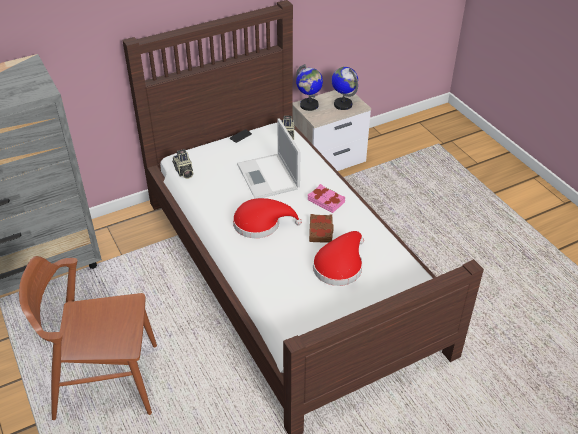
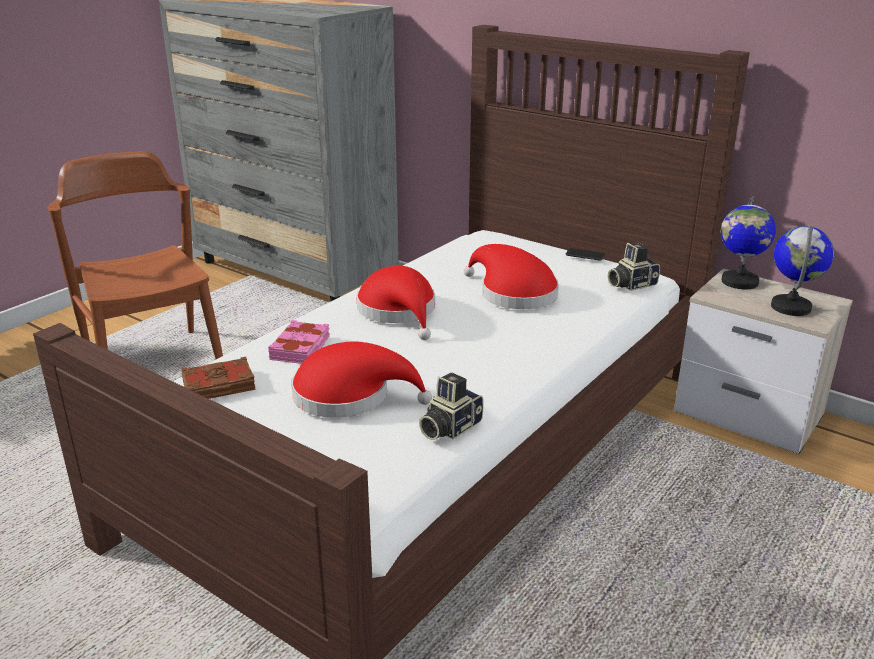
camera: 65 degrees right, 15 degrees down
(183, 172) = (460, 241): camera -> camera (448, 427)
(268, 177) = (513, 293): laptop -> red hat
(321, 231) = (425, 361): brown book -> brown book (219, 386)
(326, 201) = (506, 349): pink book -> pink book (301, 348)

